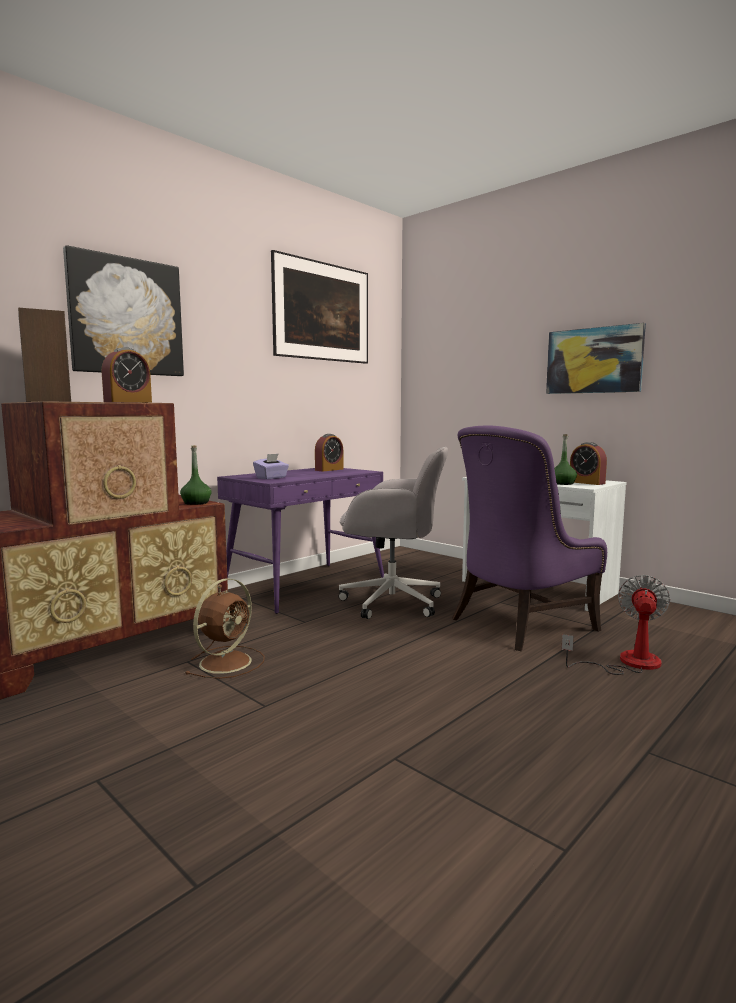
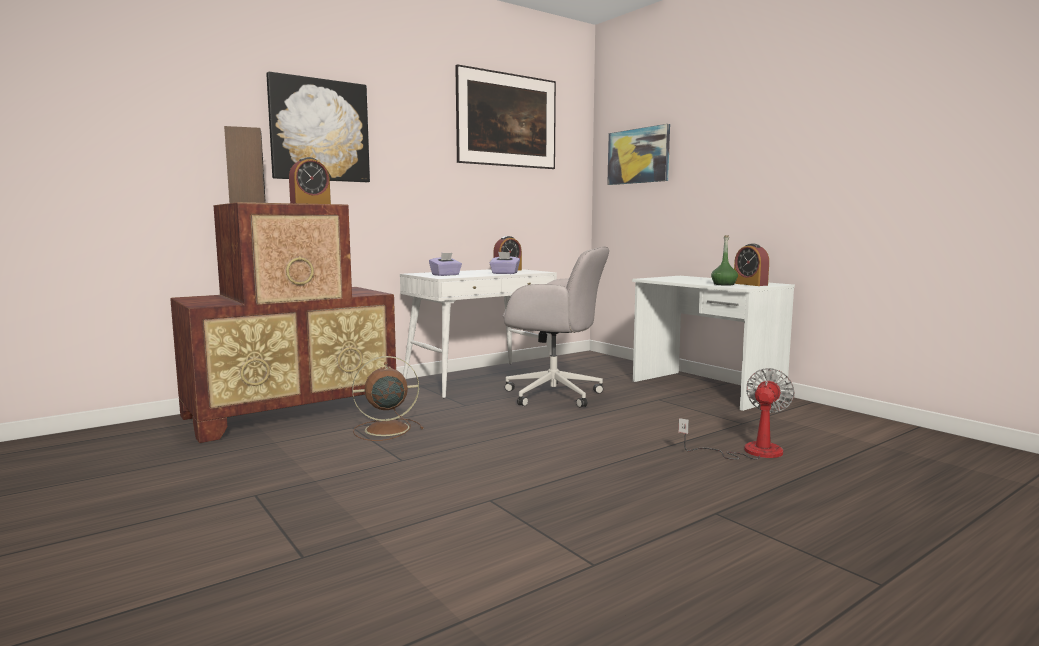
camera: 10 degrees right, 0 degrees up
(196, 503) = (370, 293): green bottle -> none
(227, 661) = (385, 429): brown fan -> brown fan turned 150 degrees counterclockwise
(306, 586) = (481, 379): purple desk -> white desk
(332, 474) = (504, 273): none -> purple tissue box
(520, 624) = (666, 417): purple chair -> none
(593, 360) = (766, 162): picture -> picture (638, 156)

